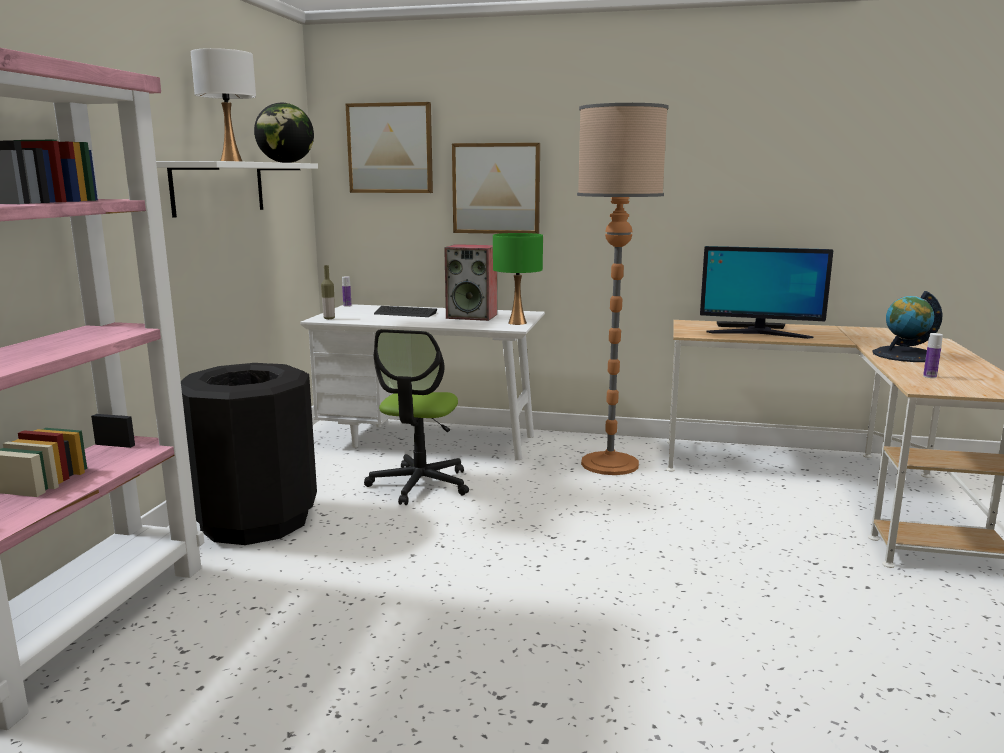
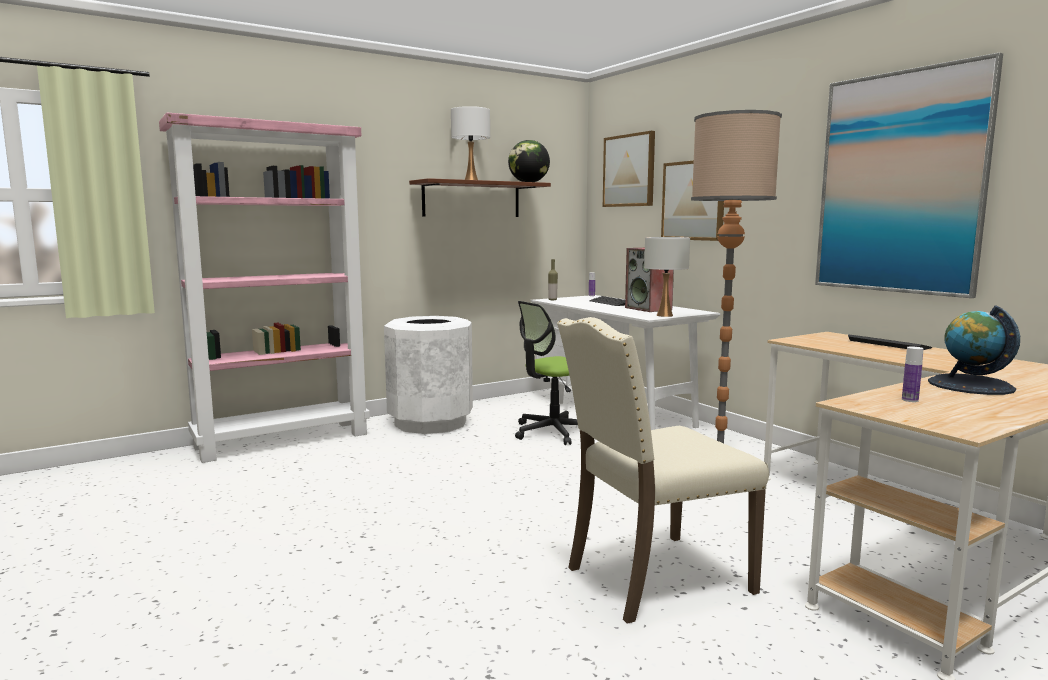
camera: 45 degrees right, 5 degrees down
(219, 188) = (471, 199): white shelf -> brown shelf
(255, 521) = (430, 423): black trash can -> white trash can
(517, 323) = (664, 315): green table lamp -> white table lamp
(738, 180) = (899, 183): none -> picture
(759, 333) = (869, 349): monitor -> none
(785, 595) = (653, 578): none -> beige chair

